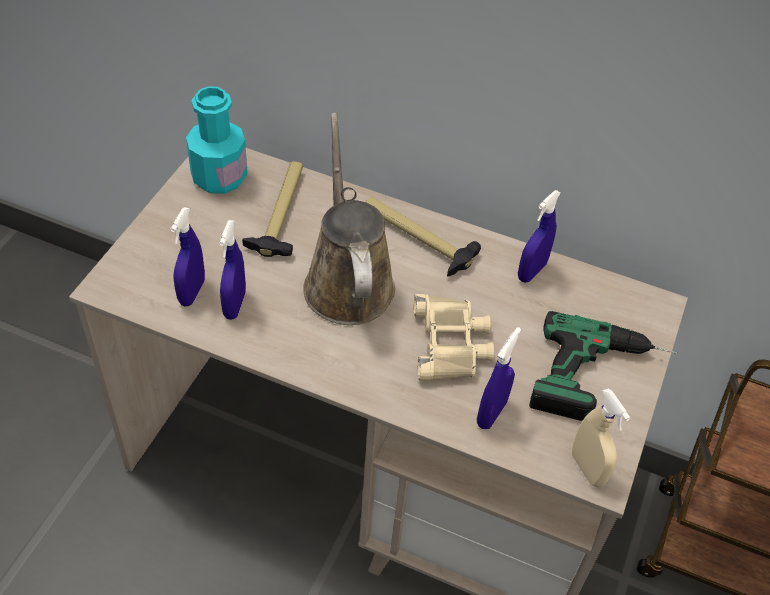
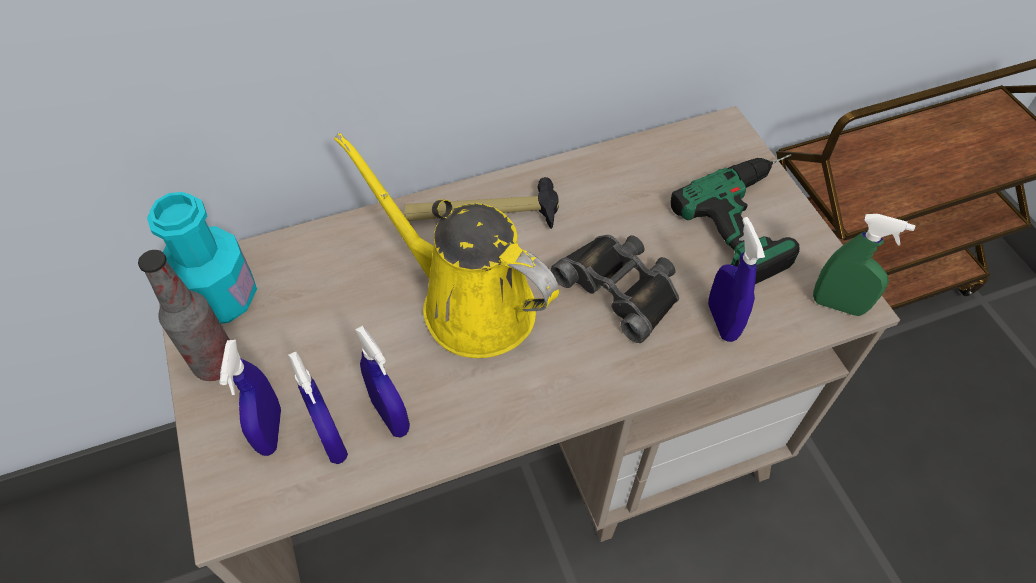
camera: 40 degrees left, 5 degrees up
(180, 209) = (216, 363): none -> bottle
(281, 213) = (329, 286): hammer -> none
(347, 280) = (468, 303): brown watering can -> yellow watering can
(451, 343) = (621, 287): beige binoculars -> black binoculars
(531, 271) = (607, 171): blue spray bottle -> blue spray bottle (270, 431)
(587, 469) = (838, 305): beige spray bottle -> green spray bottle

